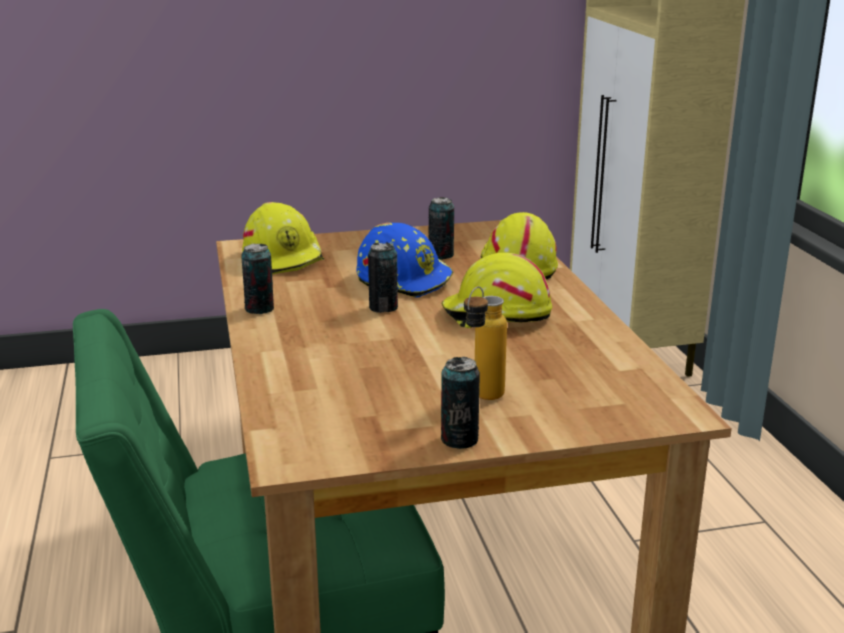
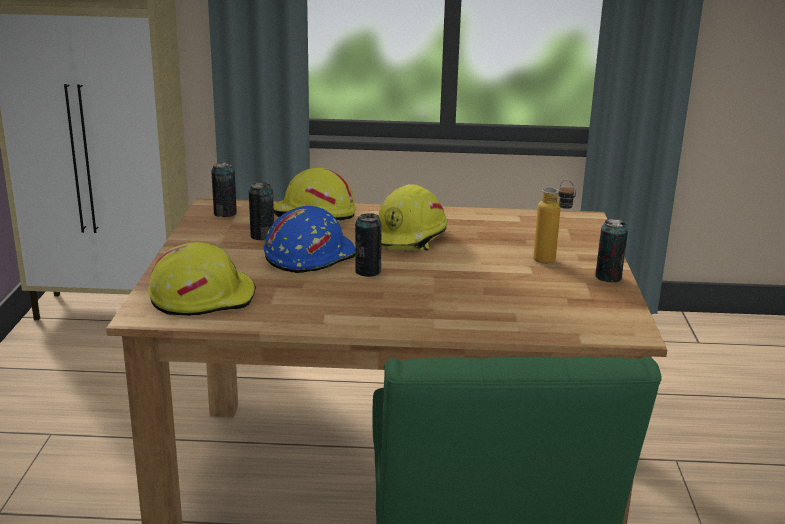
camera: 75 degrees left, 0 degrees up
(259, 309) = (335, 320): can -> can (225, 214)

